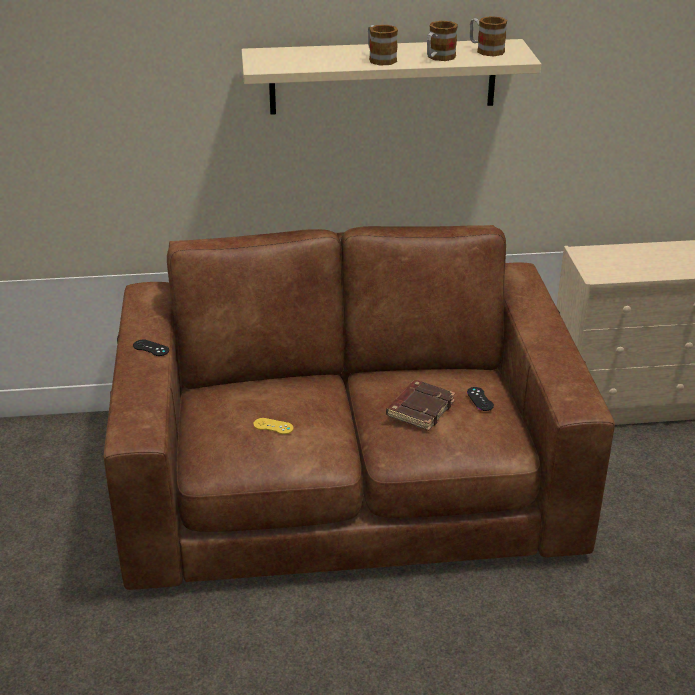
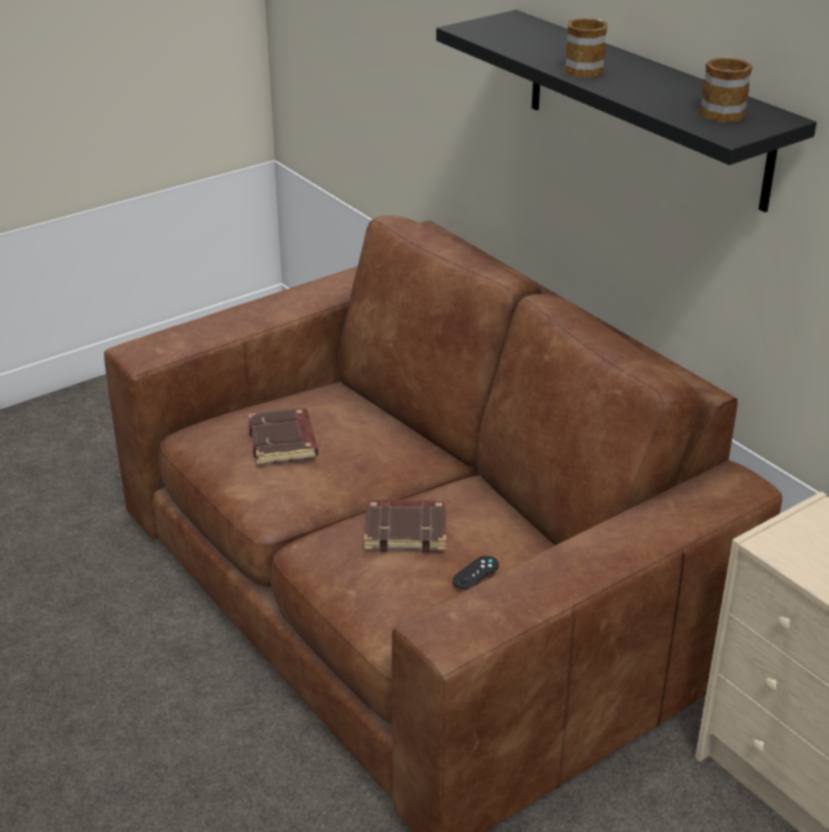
camera: 60 degrees right, 0 degrees up
(151, 348) = (292, 304): black game controller -> none
(273, 426) = (284, 442): yellow game controller -> brown book
(383, 76) = (645, 108): beige shelf -> black shelf
(438, 58) = (644, 93): mug -> none

